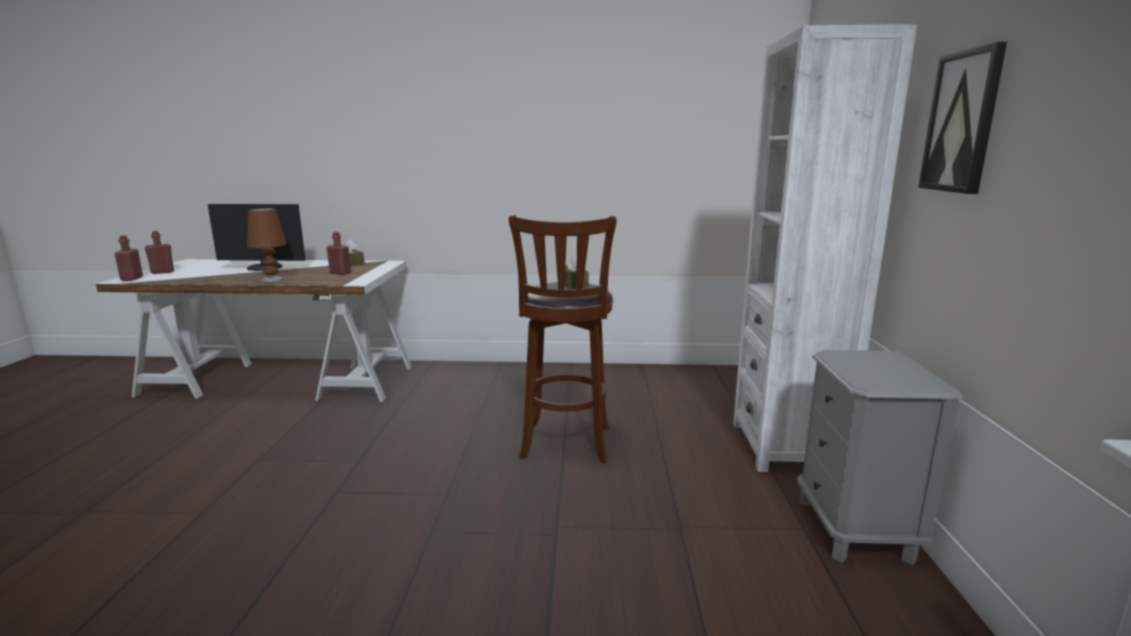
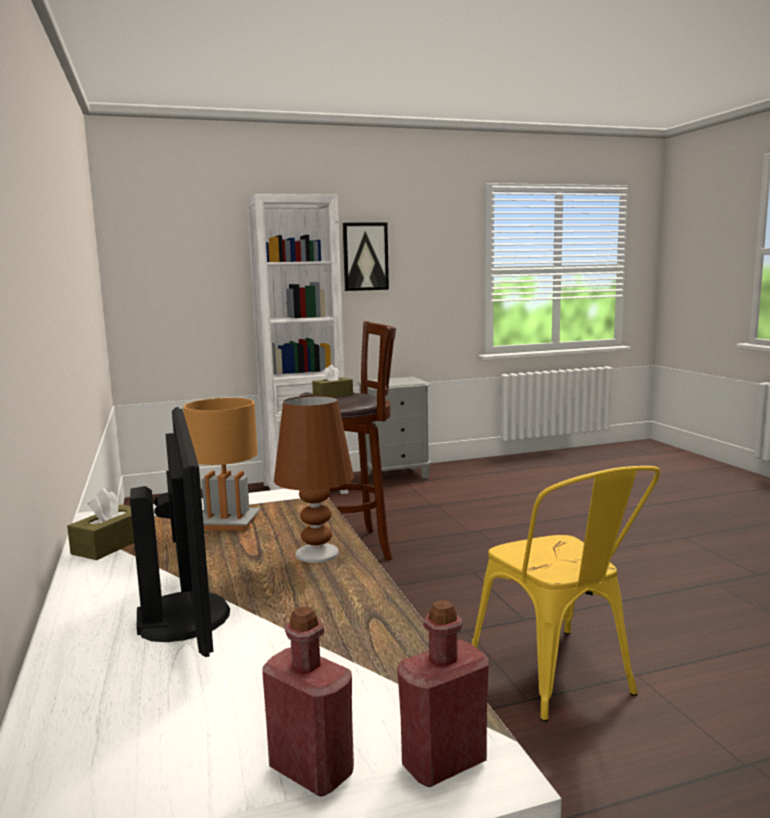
camera: 110 degrees left, 5 degrees down
(252, 478) = (560, 679): none -> yellow chair
(340, 273) = (228, 522): red bottle -> brown table lamp

